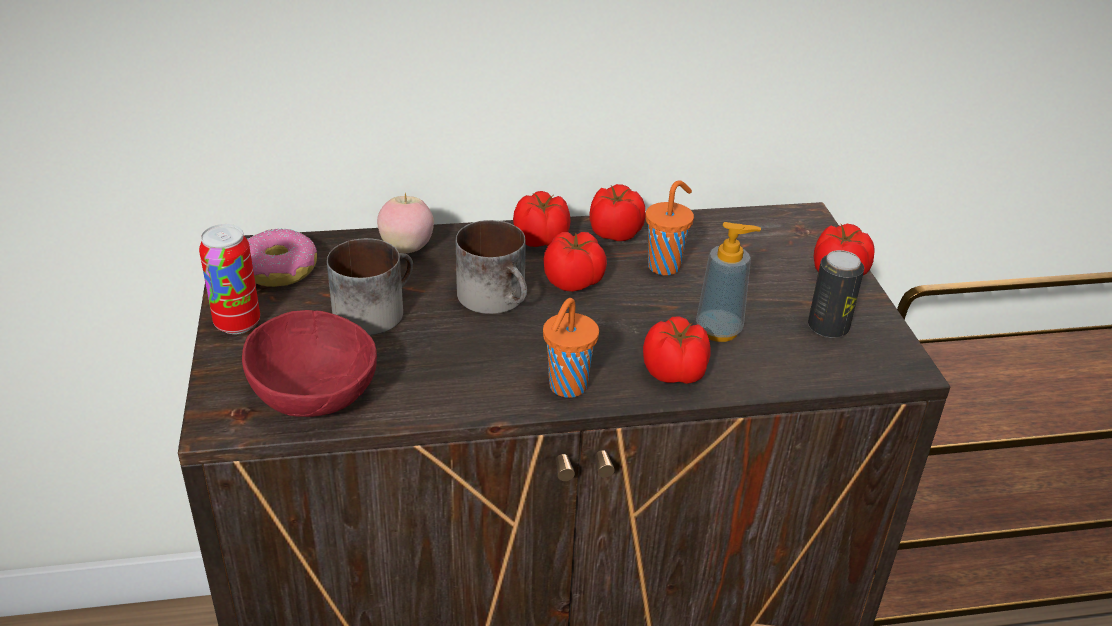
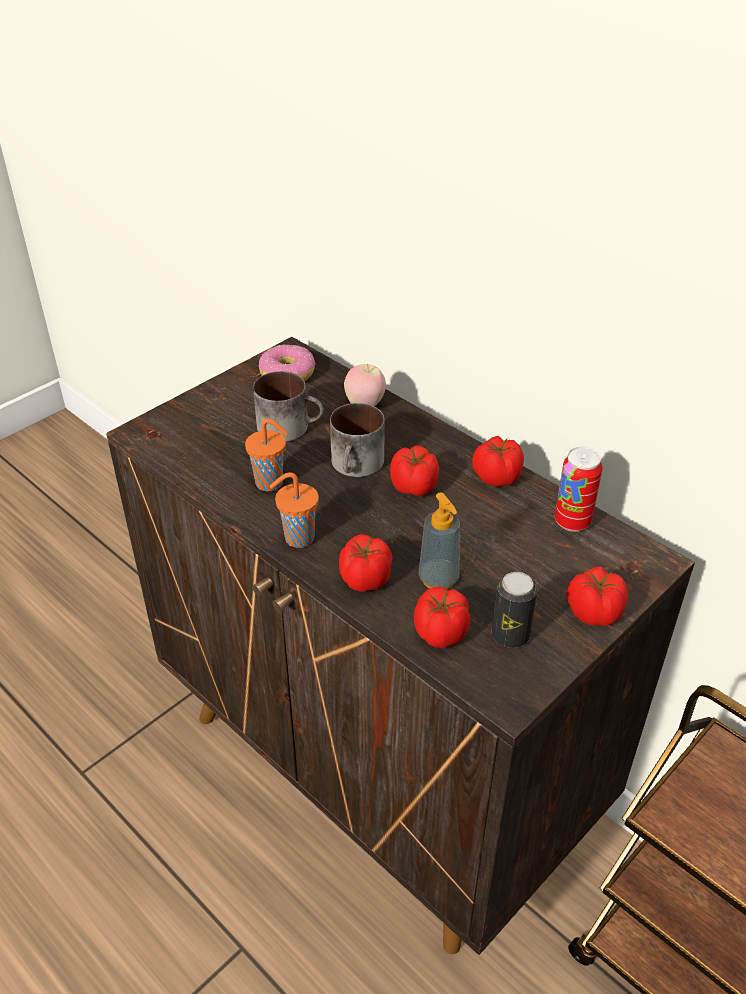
camera: 55 degrees right, 5 degrees up
(237, 323) = (224, 389): can -> can (572, 522)
(317, 393) = (194, 448): red bowl -> none
(542, 240) = (445, 451): tomato -> tomato (440, 634)
(665, 266) = (486, 519): orange cup -> orange cup (271, 483)

